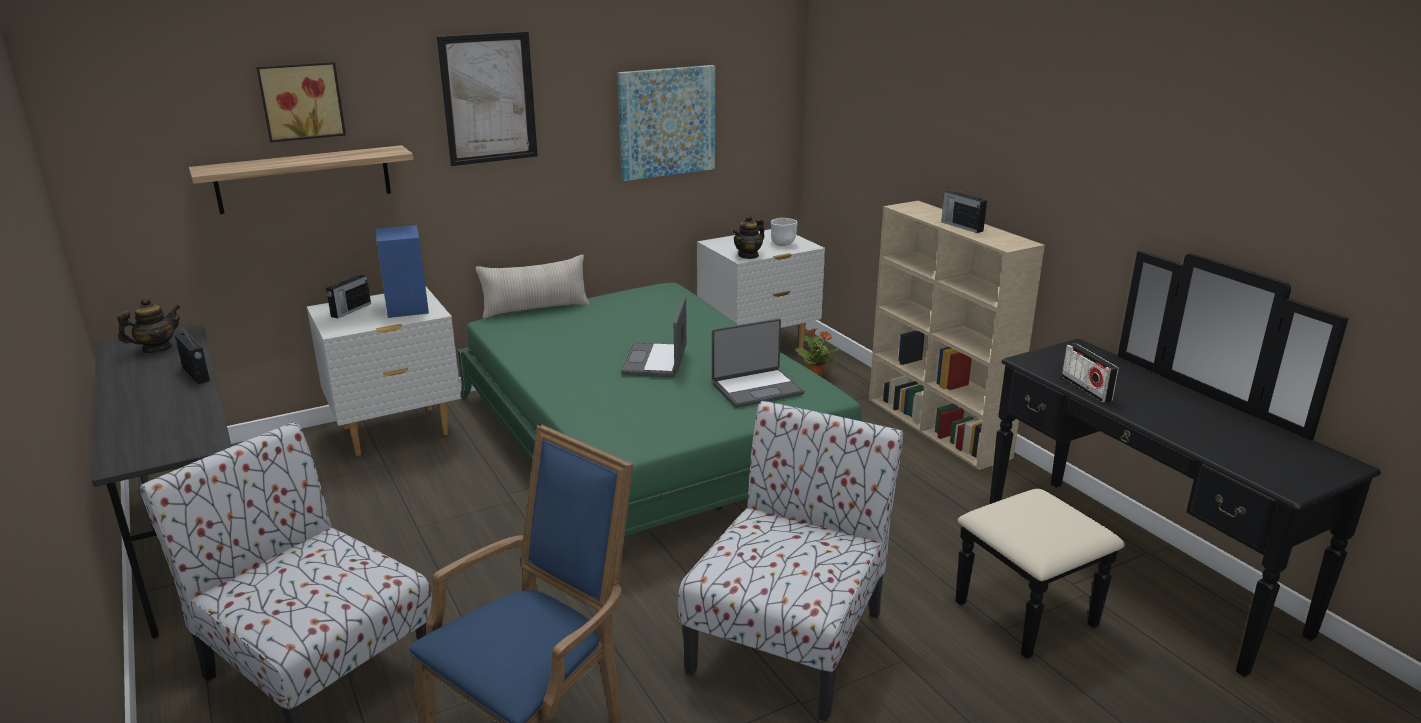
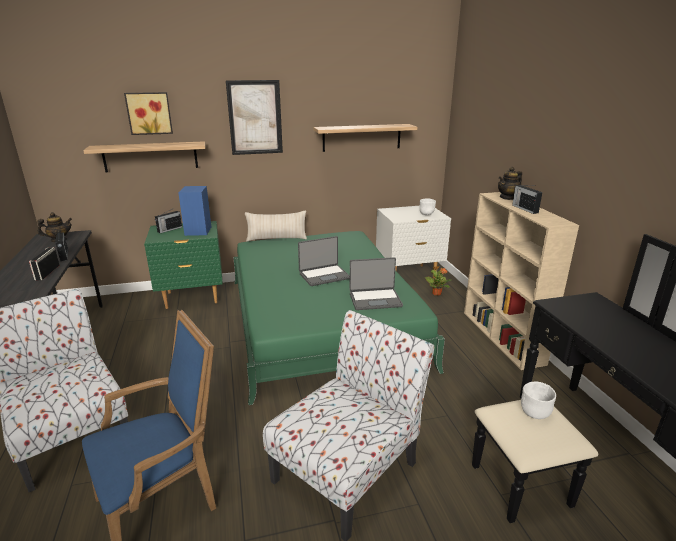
camera: 15 degrees right, 0 degrees up
(396, 431) = (192, 298): white nightstand -> green nightstand
(656, 361) = (324, 275): laptop -> laptop turned 135 degrees counterclockwise
(666, 122) = (362, 137): picture -> shelf
(748, 255) = (402, 219): teapot -> teapot (507, 197)
(1037, 507) = (534, 412): none -> white bowl
(1086, 388) = (589, 330): radio -> radio (47, 272)

